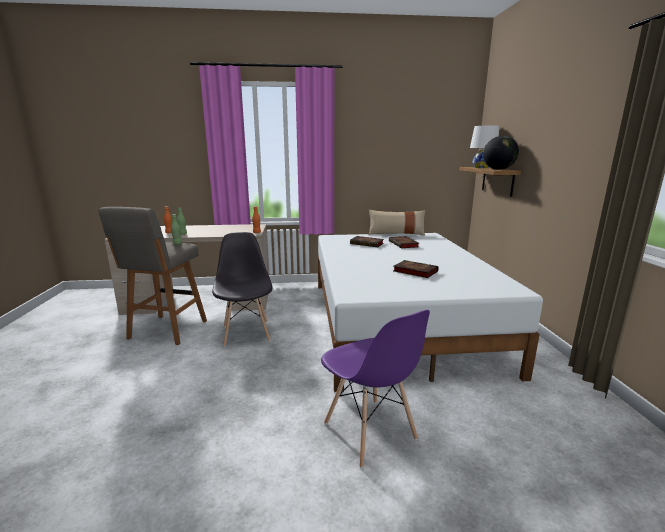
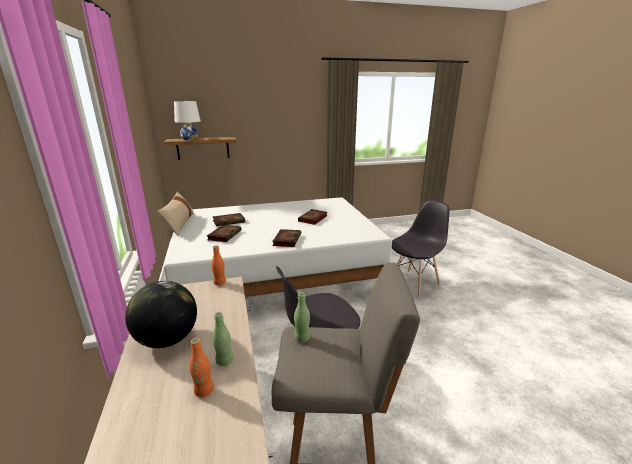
camera: 100 degrees left, 5 degrees up
(349, 259) = (287, 240): none -> book
(370, 432) = (414, 283): purple chair -> grey chair
(498, 169) = (222, 138): globe -> globe (167, 339)

